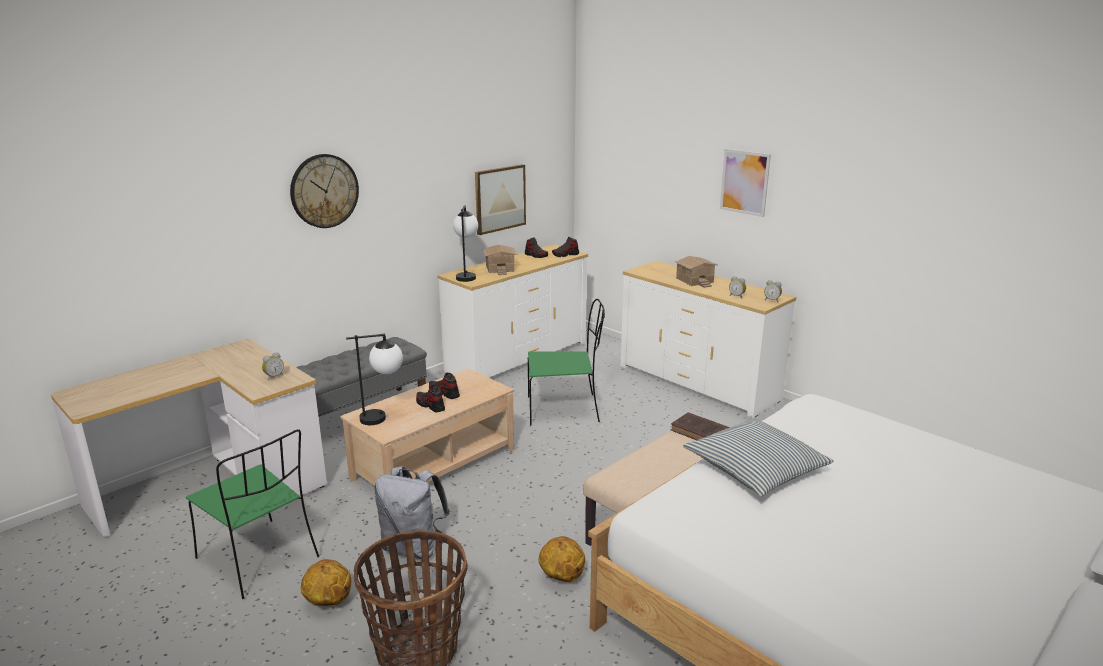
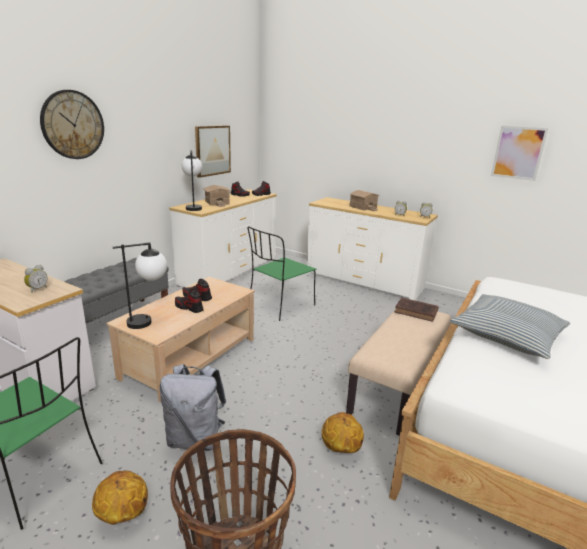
camera: 15 degrees left, 0 degrees up
(565, 409) = (280, 306): green chair -> green chair turned 150 degrees clockwise
(744, 182) = (398, 134): picture -> picture (518, 153)

